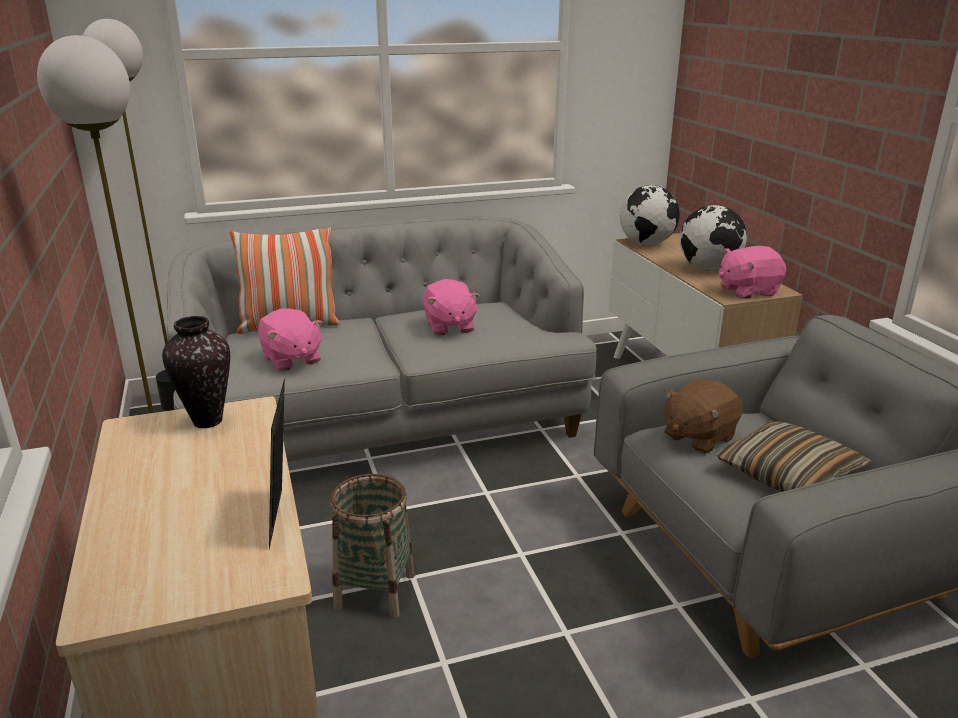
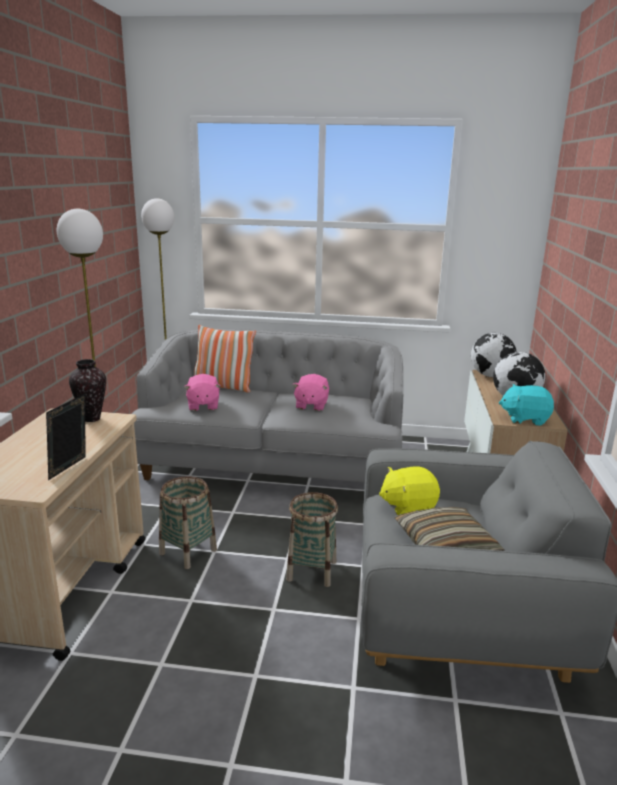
camera: 25 degrees right, 5 degrees down
(566, 560) = (312, 570): none -> basket
(698, 437) = (408, 506): brown plush toy -> yellow plush toy
(747, 291) = (525, 419): pink plush toy -> turquoise plush toy

